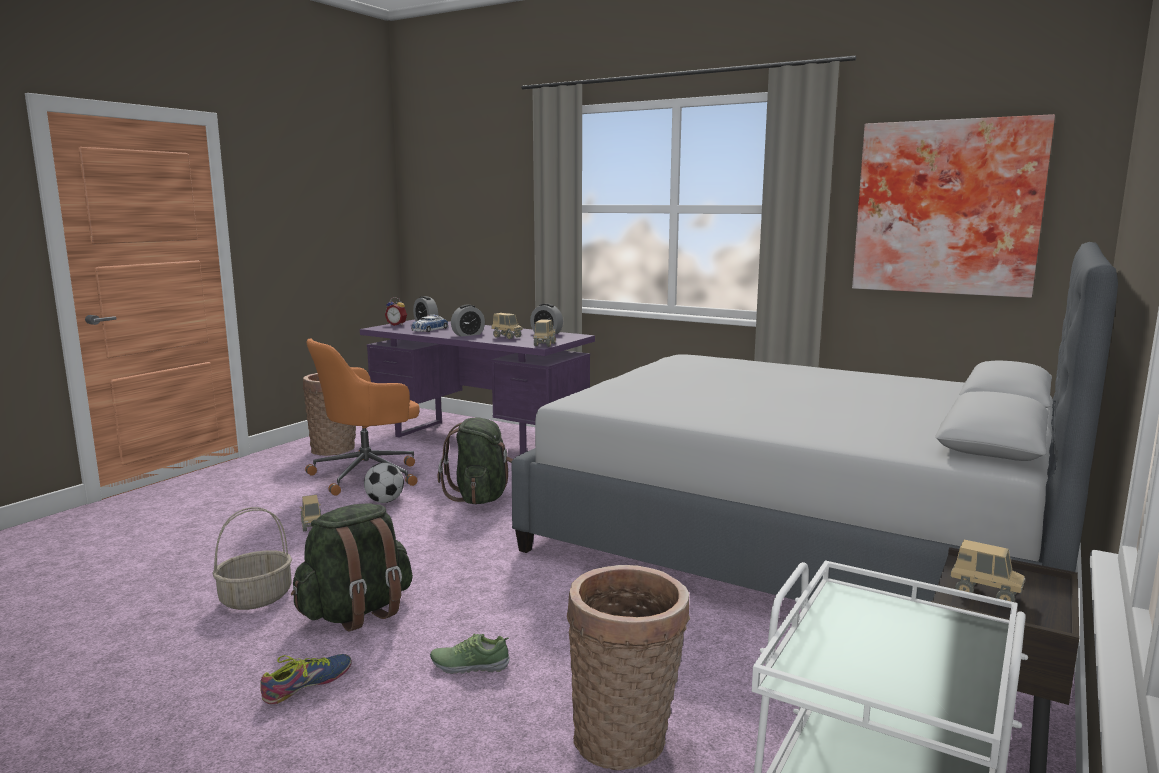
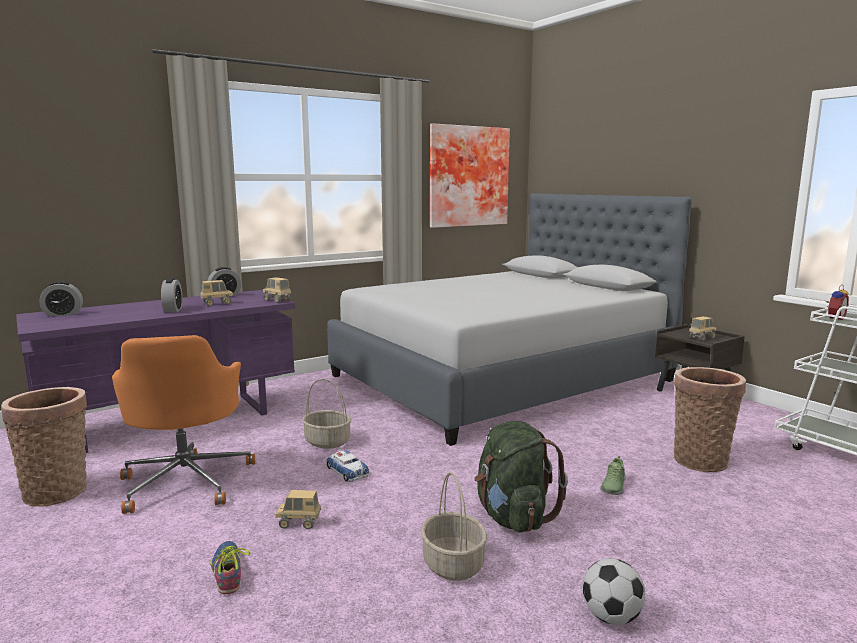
camera: 65 degrees left, 0 degrees up
(307, 684) = (620, 547): shoe -> shoe (227, 572)
(385, 501) = (280, 481): football -> football (611, 617)
(397, 324) = (37, 322): alarm clock -> alarm clock (834, 318)
(429, 329) = (107, 316): toy car -> toy car (347, 471)
(480, 497) = (327, 442): green backpack -> basket

